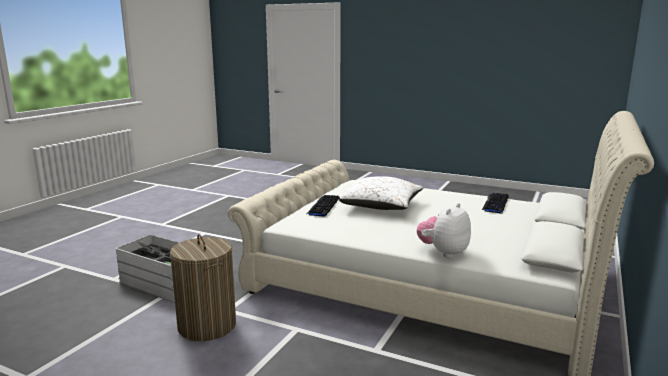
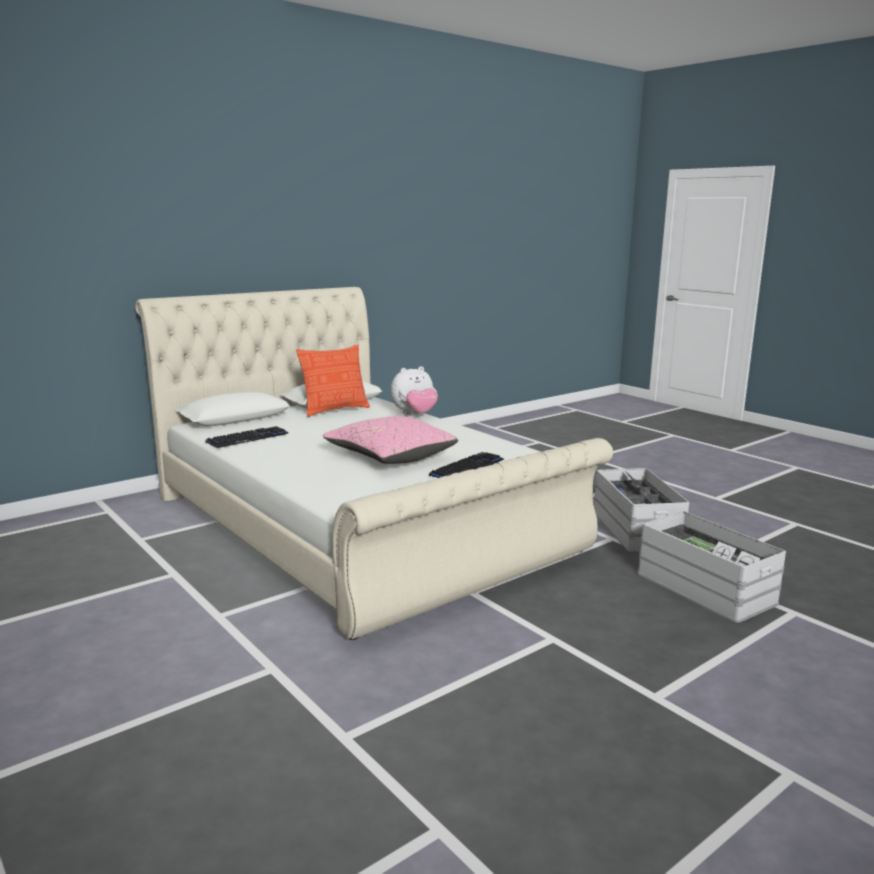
camera: 155 degrees left, 0 degrees up
(207, 326) = (635, 529): laundry basket -> grey storage box
(382, 206) = (390, 457): white pillow -> pink pillow
(520, 243) = (334, 410): none -> orange pillow

